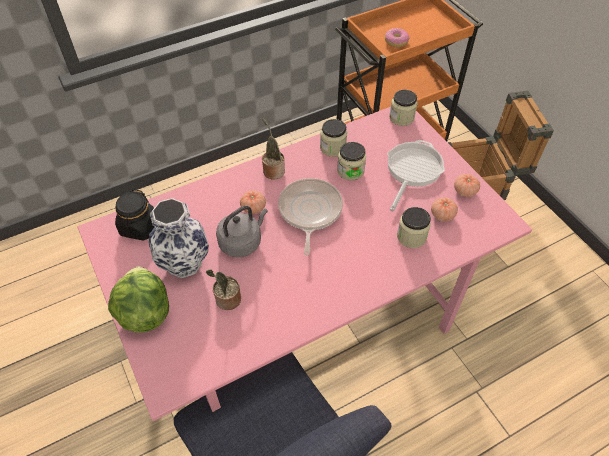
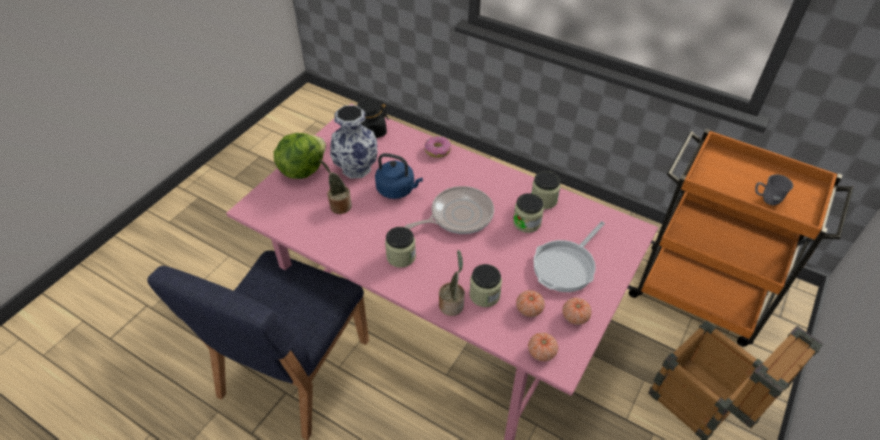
camera: 60 degrees right, 5 degrees down
(242, 242) = (397, 189): grey kettle -> blue kettle
(253, 208) = (435, 181): tomato -> tomato (541, 352)
(273, 170) = (484, 174): potted plant -> potted plant (452, 304)
(396, 41) = (727, 182): donut -> donut (437, 151)
(401, 117) = (629, 232): jar -> jar (401, 256)
(412, 170) = (566, 266): frying pan -> frying pan turned 135 degrees clockwise
(425, 34) = (766, 199): none -> grey mug

